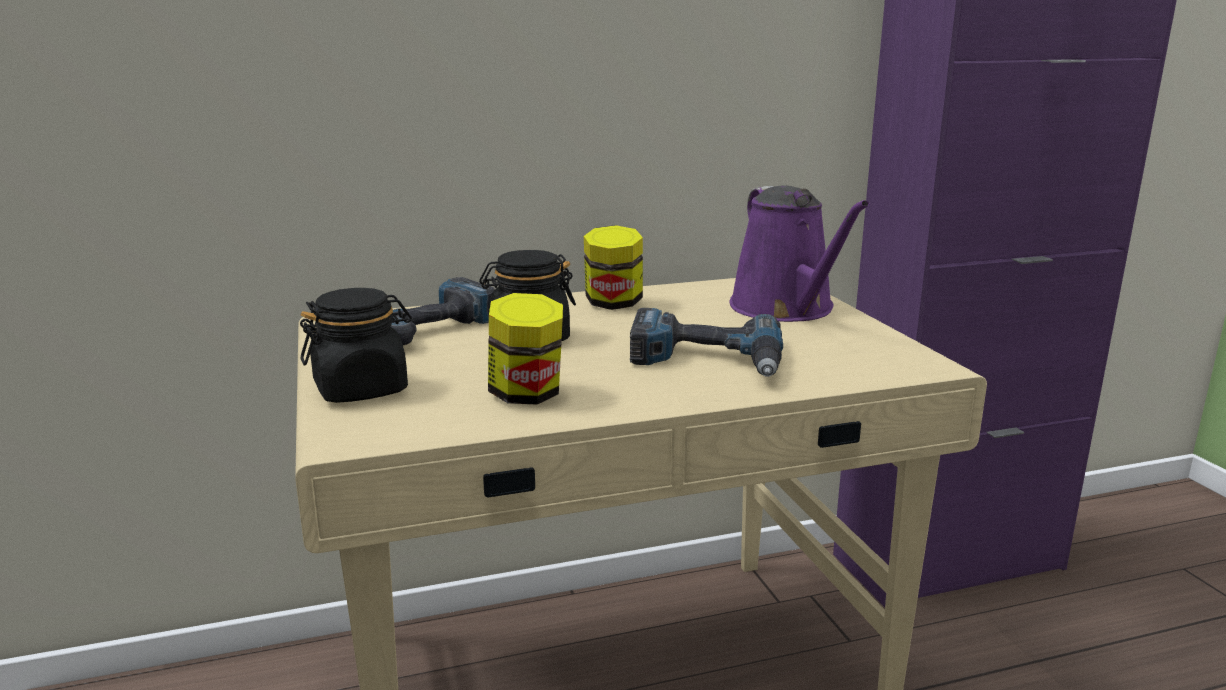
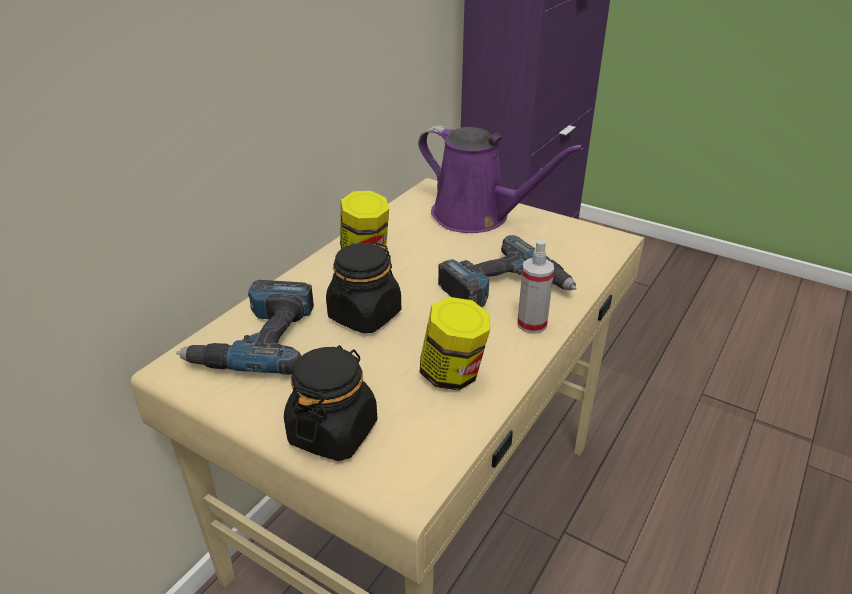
camera: 40 degrees left, 15 degrees up
(678, 392) = (531, 324): none -> spray bottle

